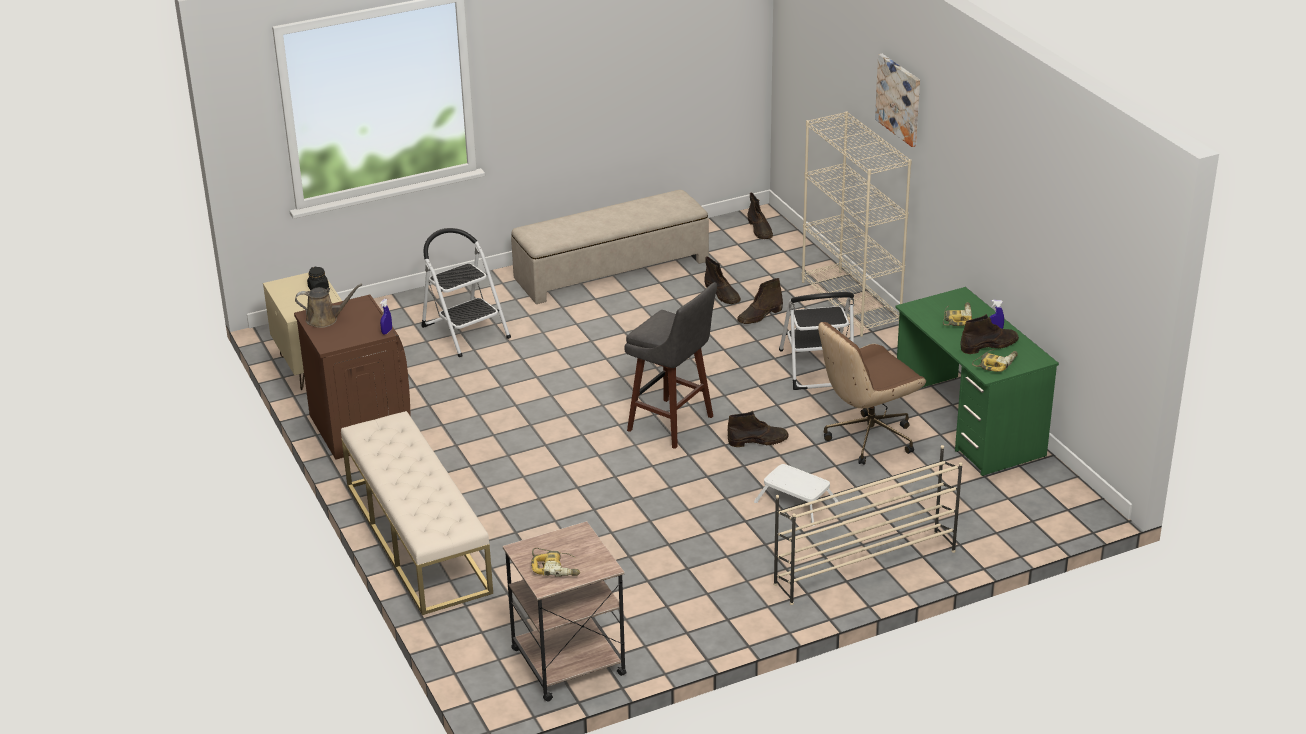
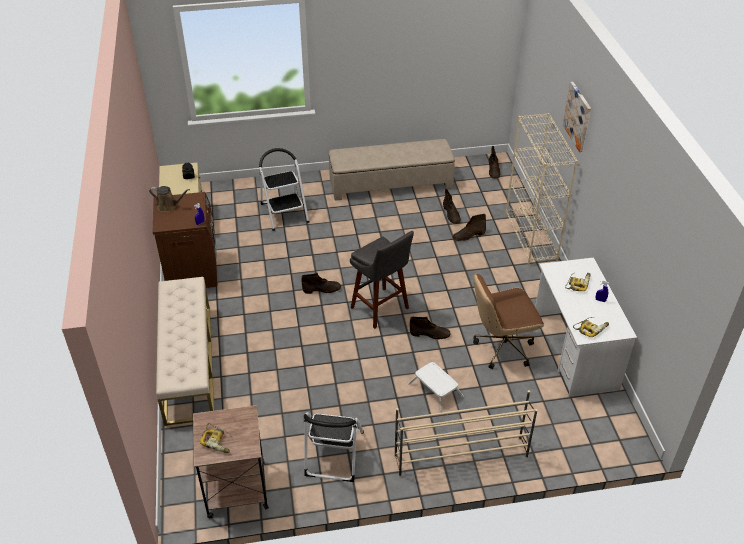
camera: 15 degrees right, 10 degrees up
(816, 369) = (489, 284): step ladder -> step ladder (333, 455)
(968, 425) = (574, 351): green desk -> white desk
(989, 345) = (592, 311): brown boot -> brown boot (322, 289)

